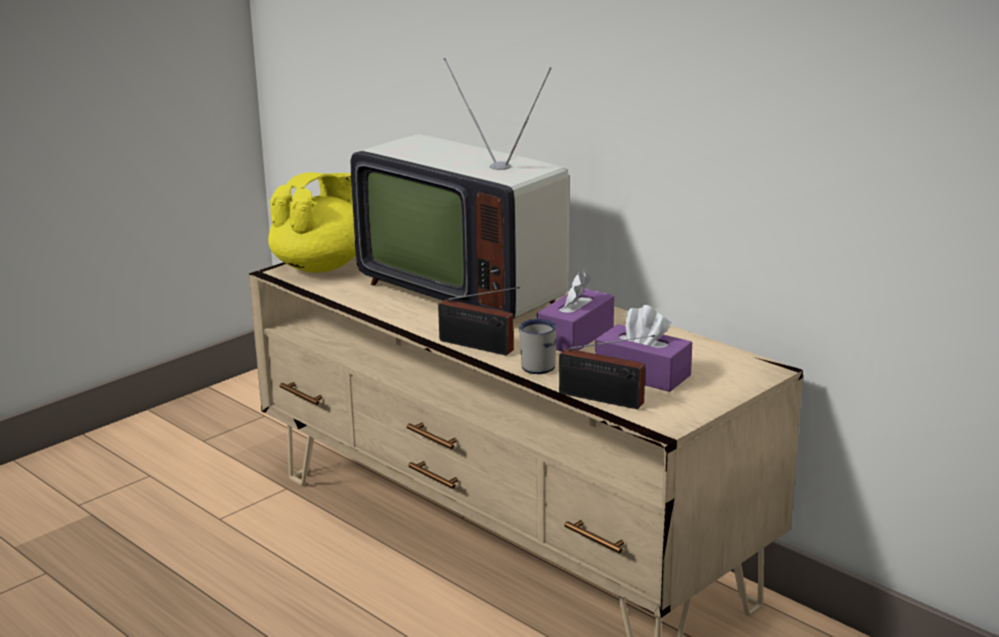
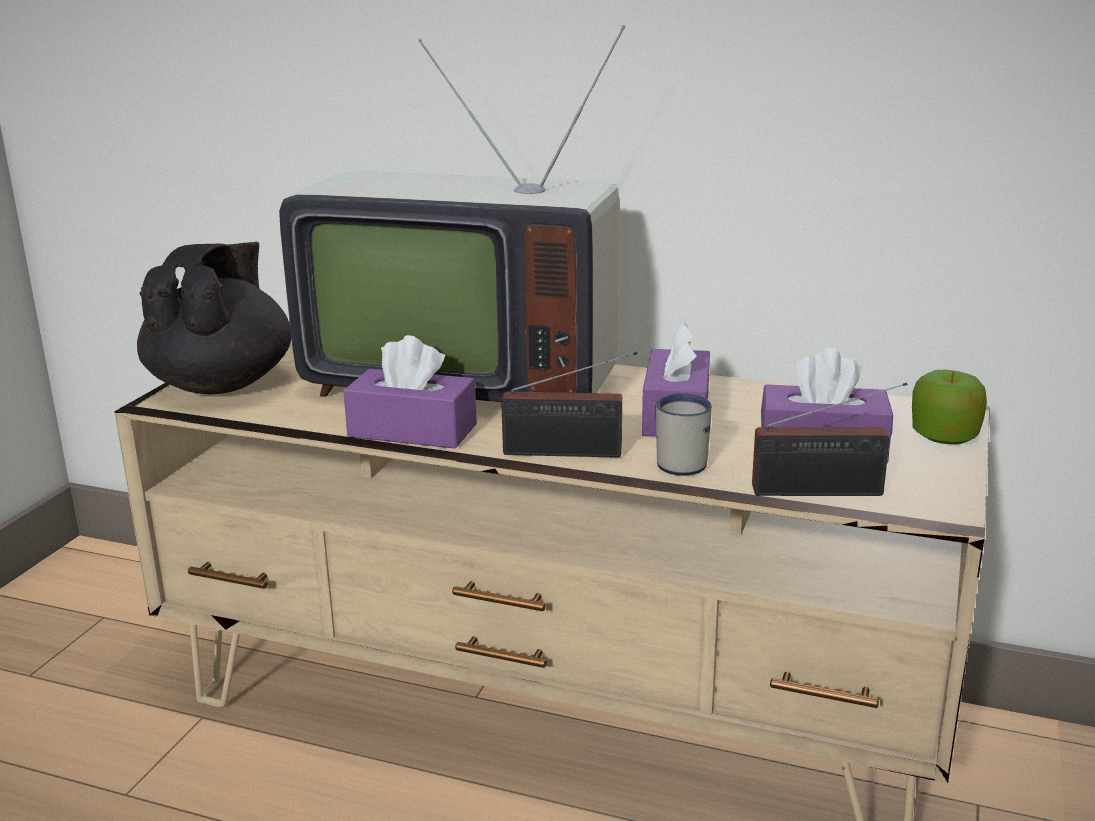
camera: 25 degrees left, 0 degrees up
(322, 266) = (222, 384): yellow teapot -> black teapot
(402, 316) = (412, 430): none -> purple tissue box
(735, 383) = (944, 437): none -> apple

